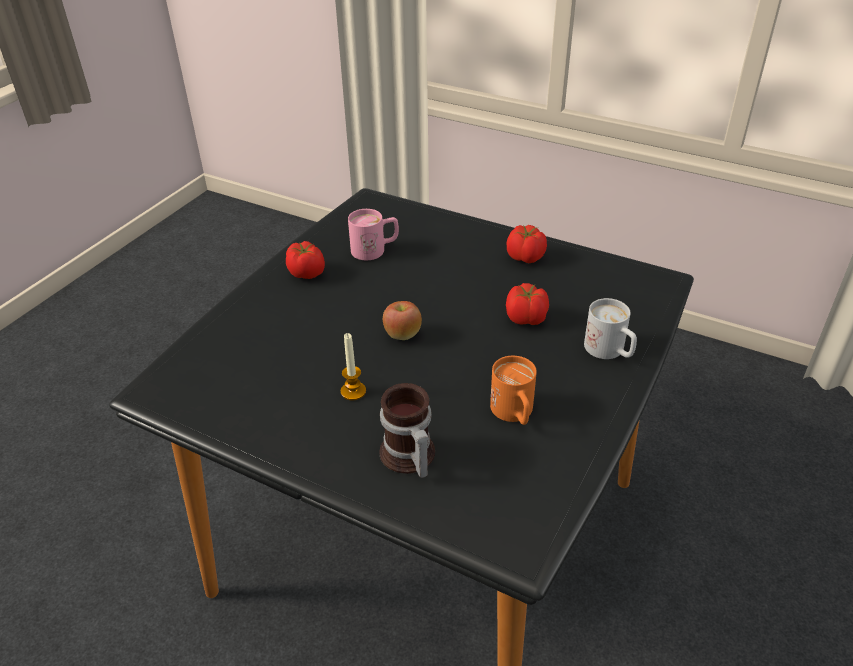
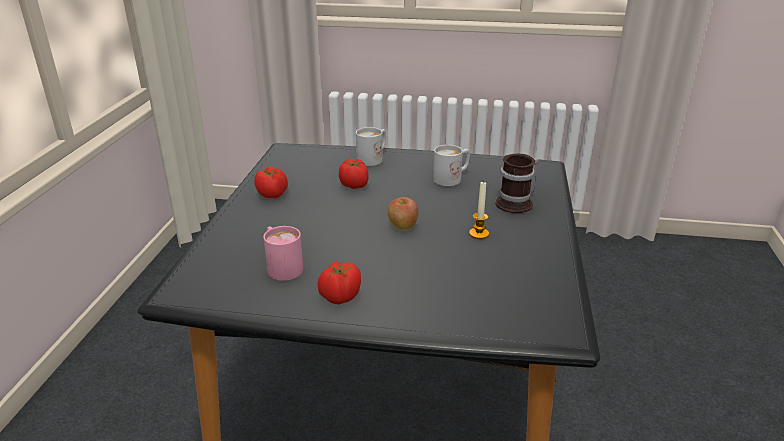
camera: 110 degrees left, 10 degrees down
(514, 414) = (452, 178): orange mug -> white mug

